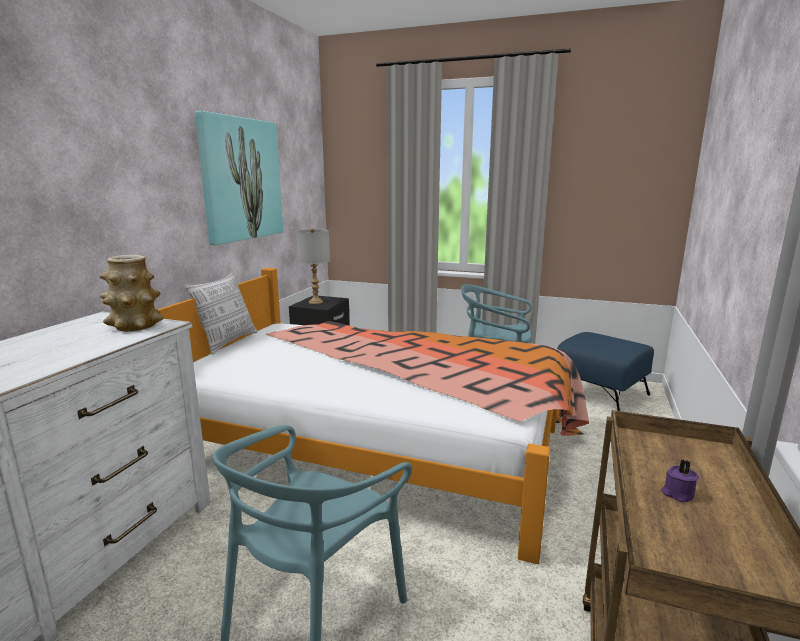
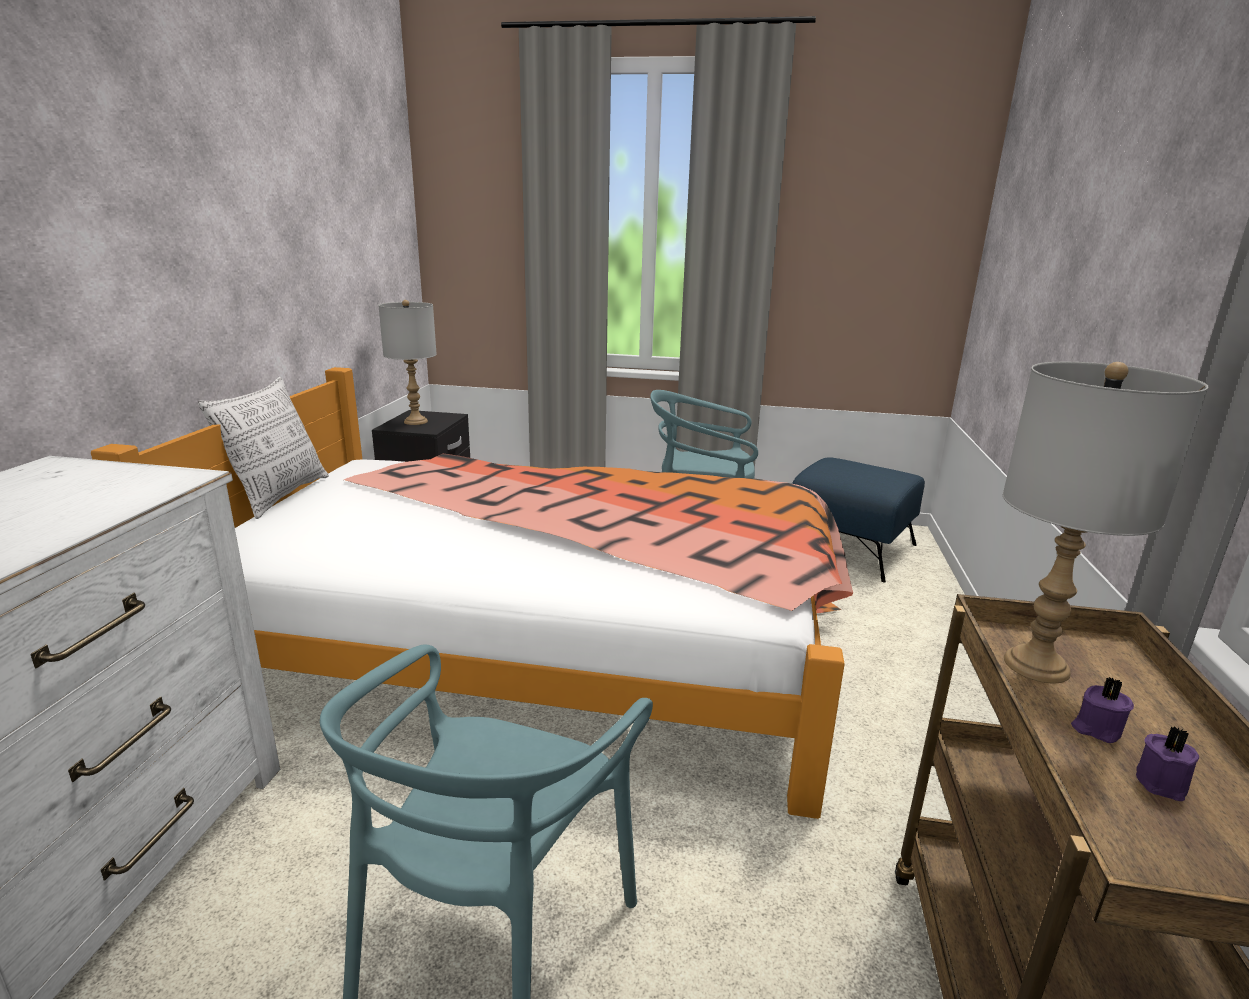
camera: 10 degrees left, 5 degrees up
(135, 326) = (122, 483): vase -> none
(241, 179) = (282, 215): picture -> none
(653, 455) = (1035, 665): none -> grey table lamp
(708, 527) = (1163, 783): none -> purple candle

